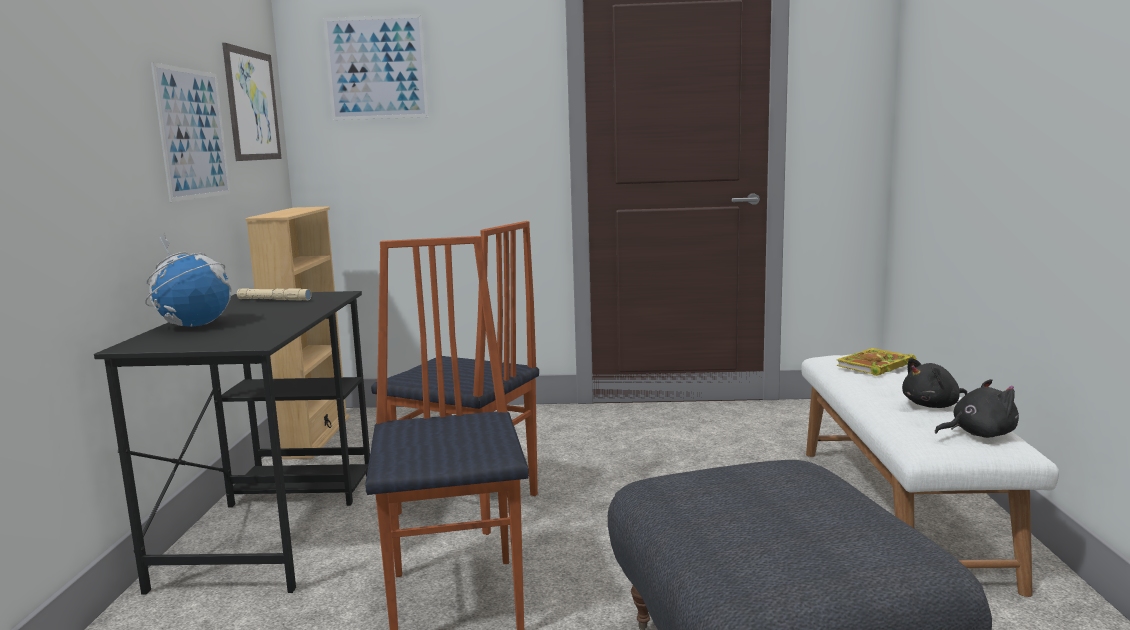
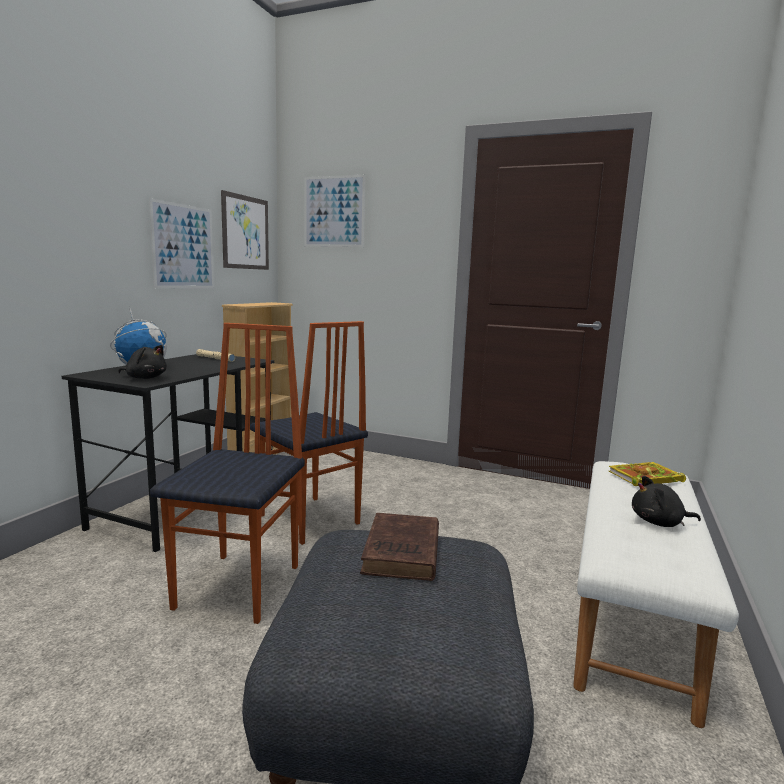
camera: 20 degrees right, 0 degrees up
(744, 484) = (402, 553): none -> brown book
(979, 434) = (675, 559): black plush toy -> black plush toy (145, 378)

